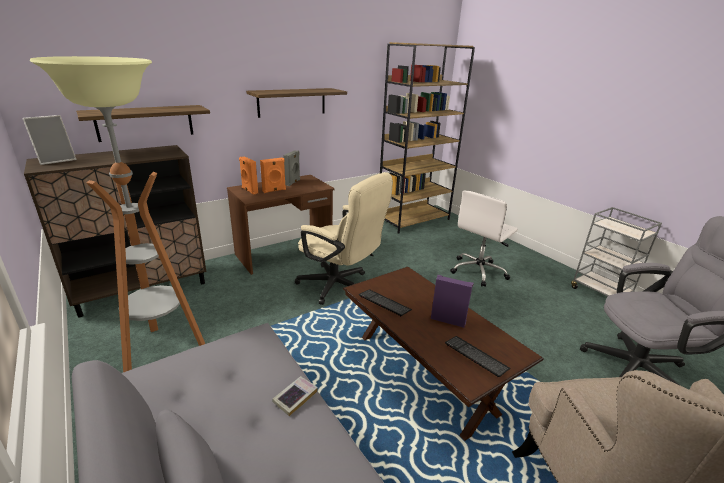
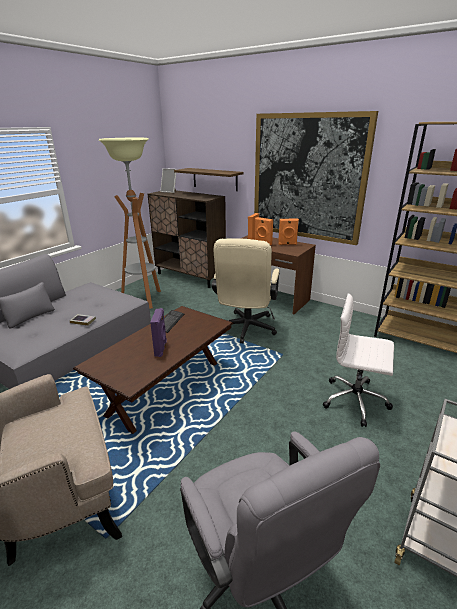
camera: 70 degrees right, 0 degrees up
(292, 102) = (308, 178): shelf -> picture
(293, 182) = (287, 244): grey speaker -> orange speaker
(476, 356) = (120, 365): keyboard -> none

